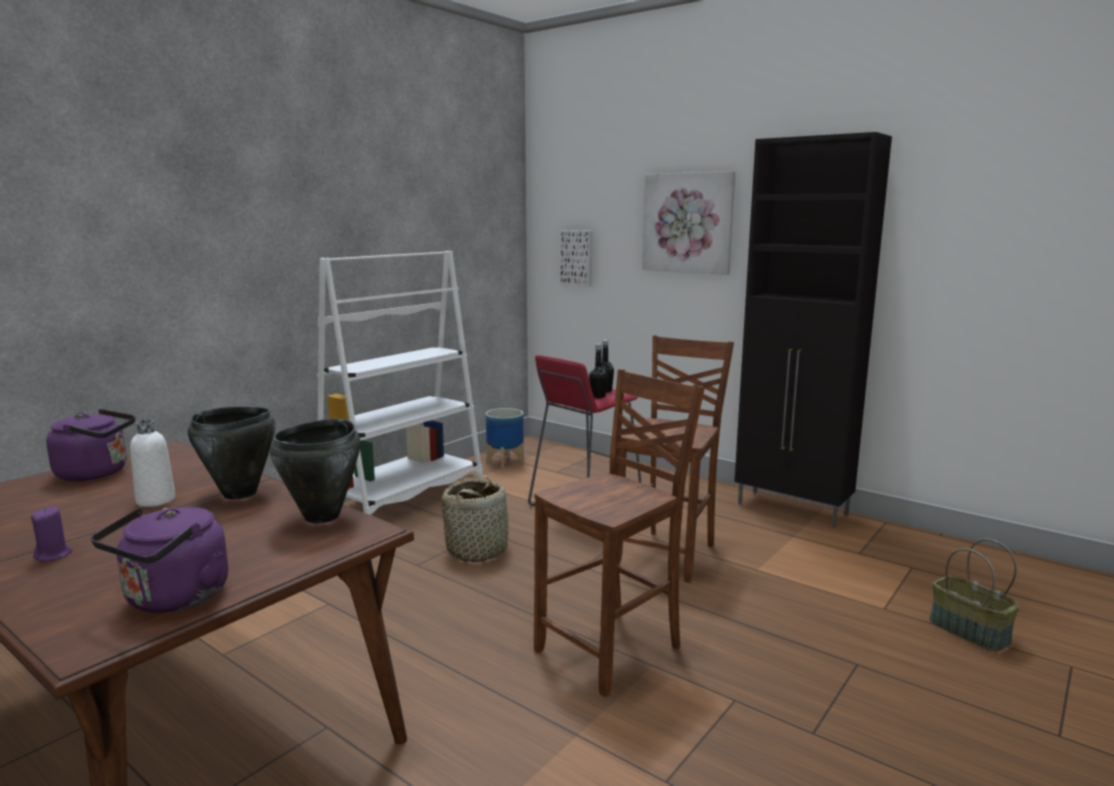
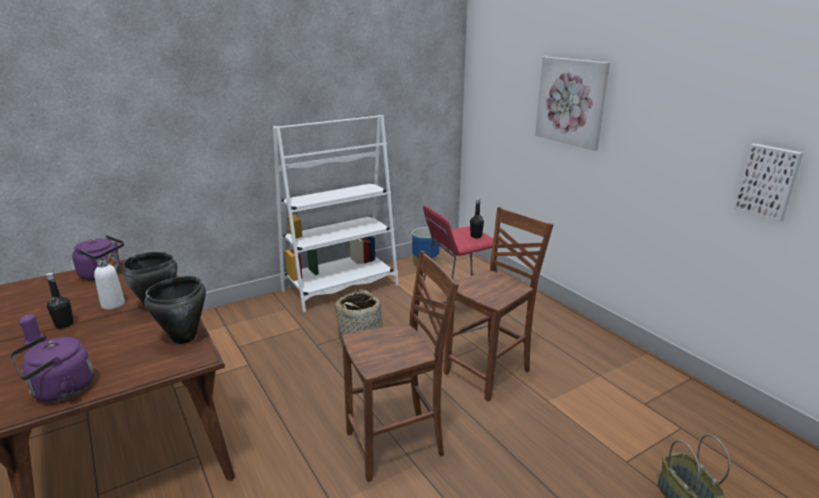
camera: 20 degrees right, 10 degrees up
(577, 257) = (494, 117): picture -> picture (768, 181)
(597, 396) = (465, 242): black bottle -> black bottle (64, 324)
(793, 509) = (618, 350): black cabinet -> none

